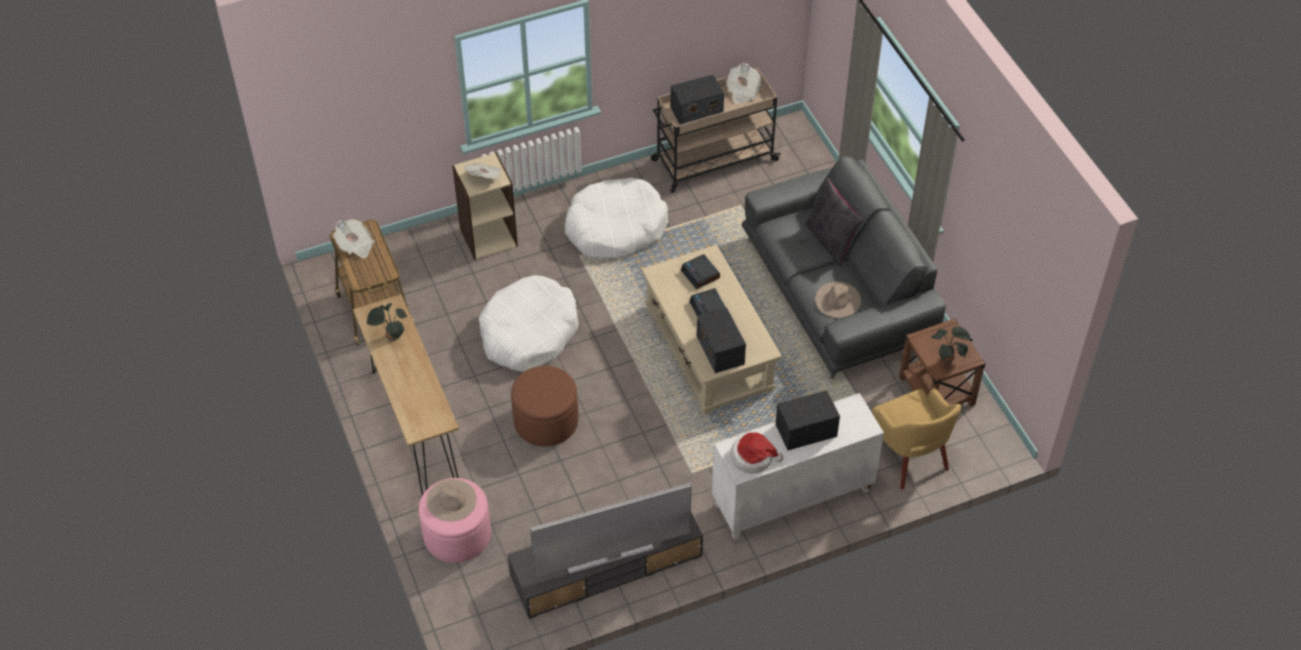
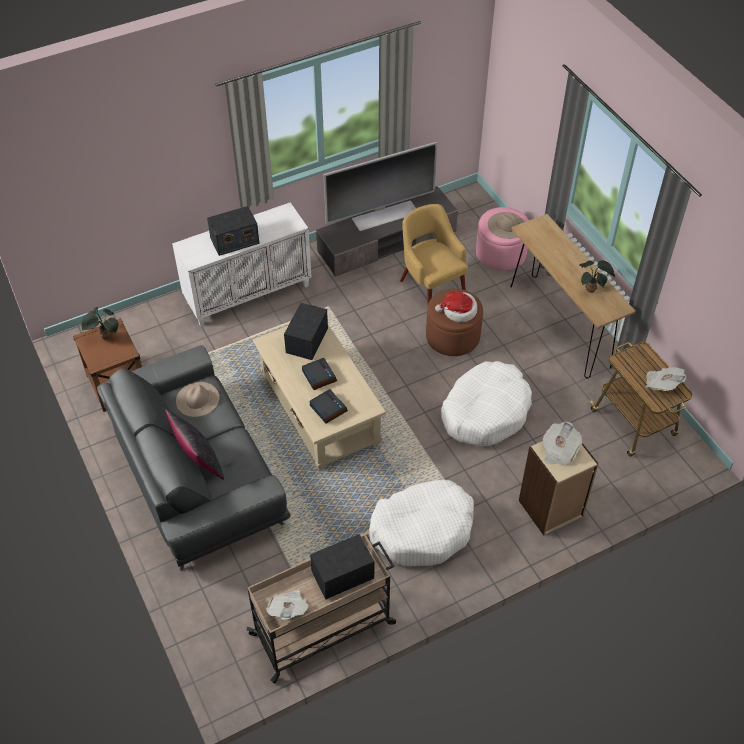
camera: 175 degrees right, 0 degrees up
(720, 350) = (307, 340): radio -> radio turned 135 degrees counterclockwise
(753, 457) = (277, 219): hat -> hat (458, 311)
(908, 456) = (151, 330): yellow armchair -> yellow armchair (431, 288)

